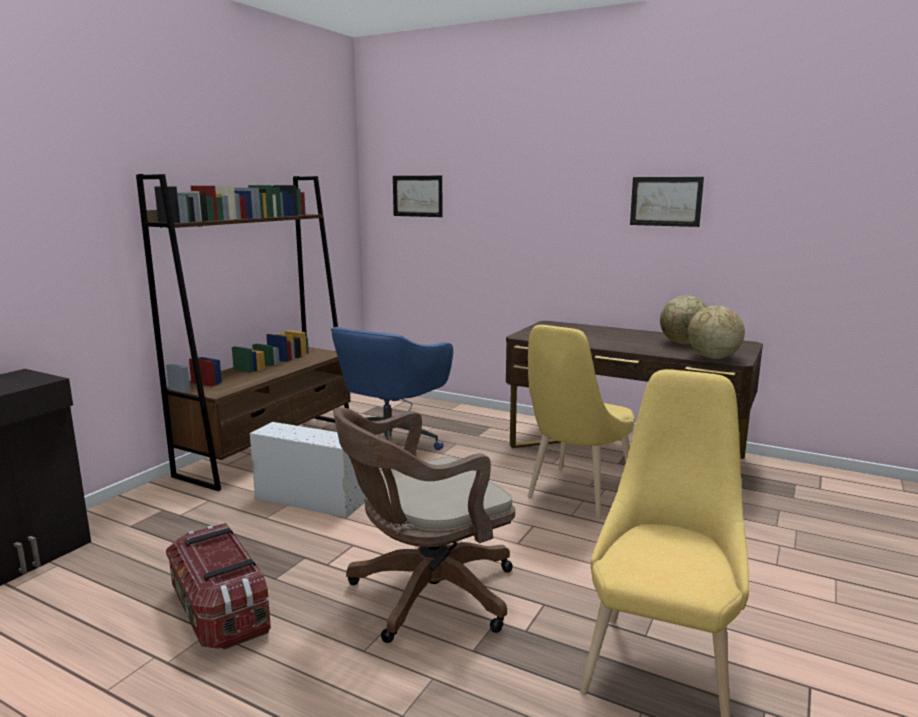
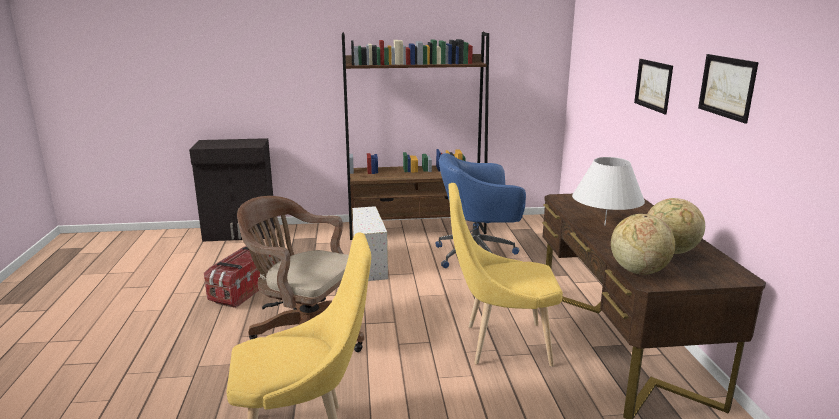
camera: 55 degrees right, 5 degrees up
(417, 196) = (593, 52): picture -> picture (653, 85)
(607, 342) = (604, 225): none -> white table lamp

